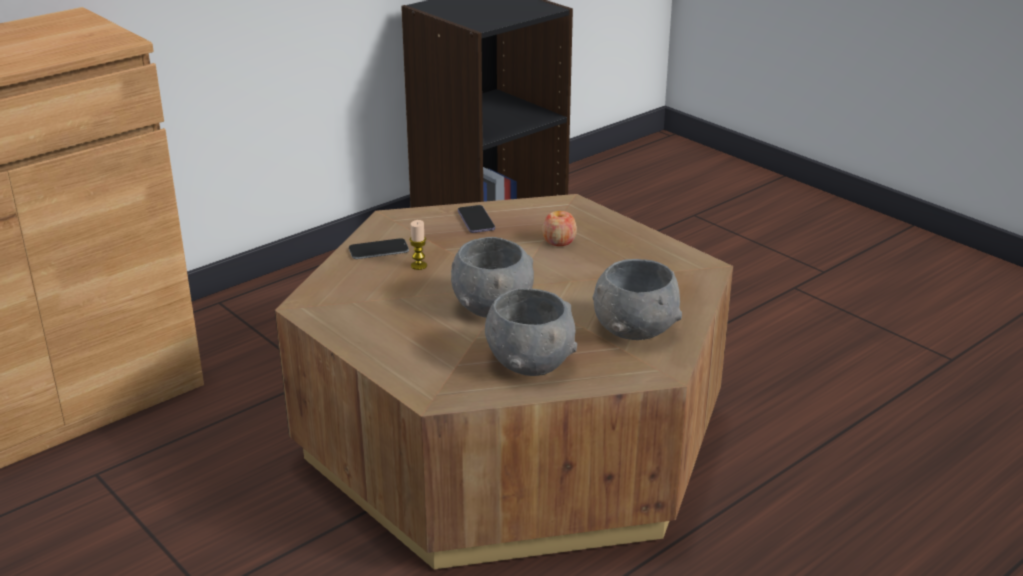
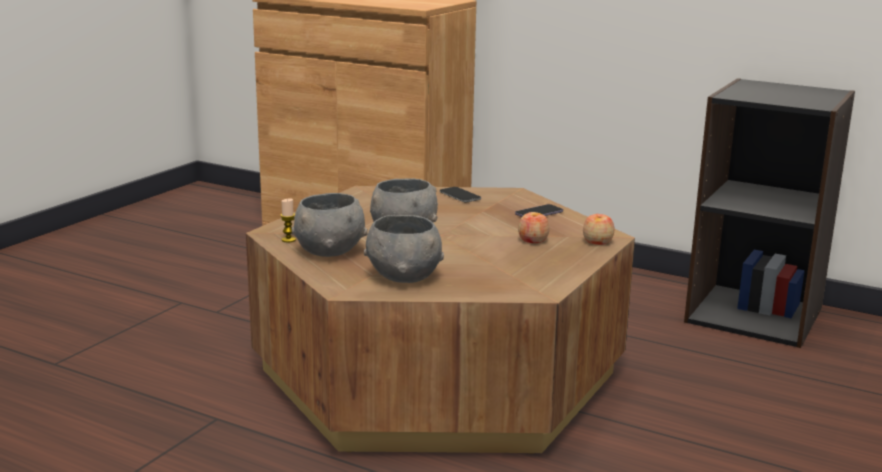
camera: 70 degrees right, 10 degrees down
(419, 266) = (447, 208): candle -> candle (288, 240)
(581, 212) = (597, 241): none -> apple

